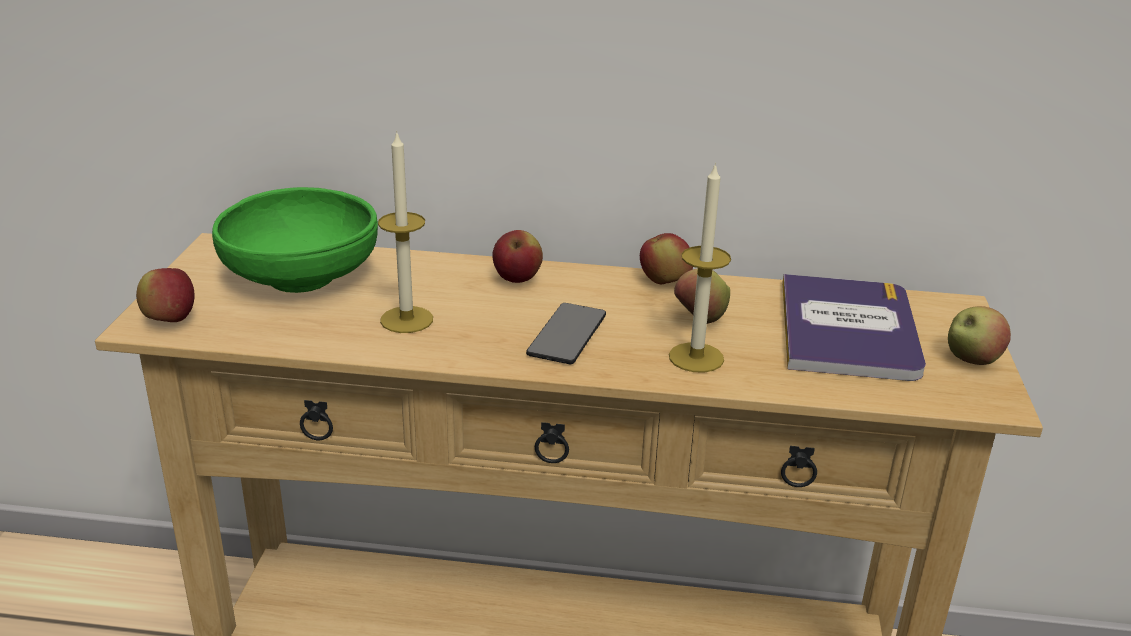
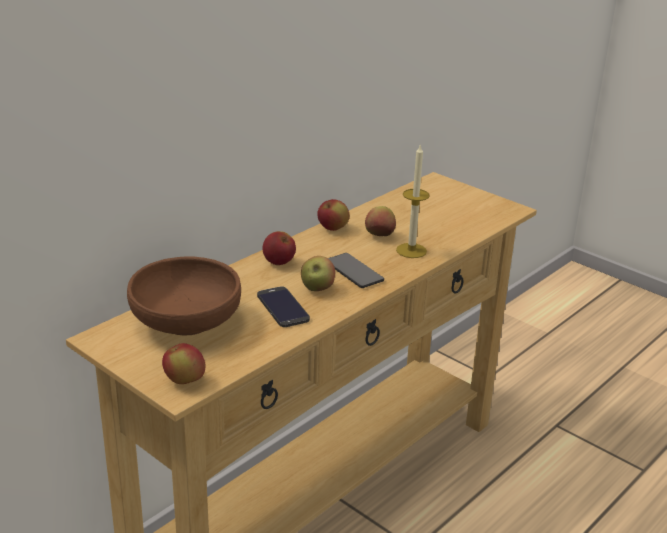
camera: 55 degrees left, 0 degrees up
(302, 277) = (186, 322): green bowl -> brown bowl
(406, 319) = (283, 307): candle -> phone
(848, 329) = (427, 209): book -> none
(971, 360) = (479, 198): apple -> apple (317, 289)

